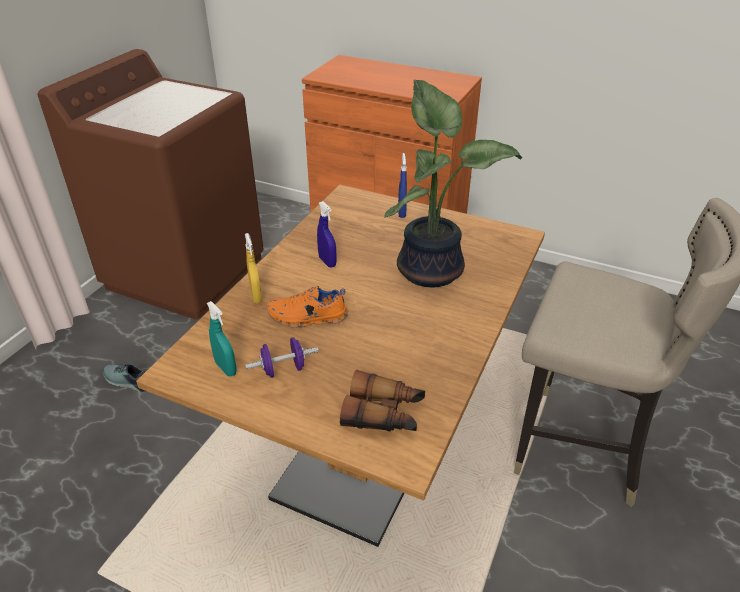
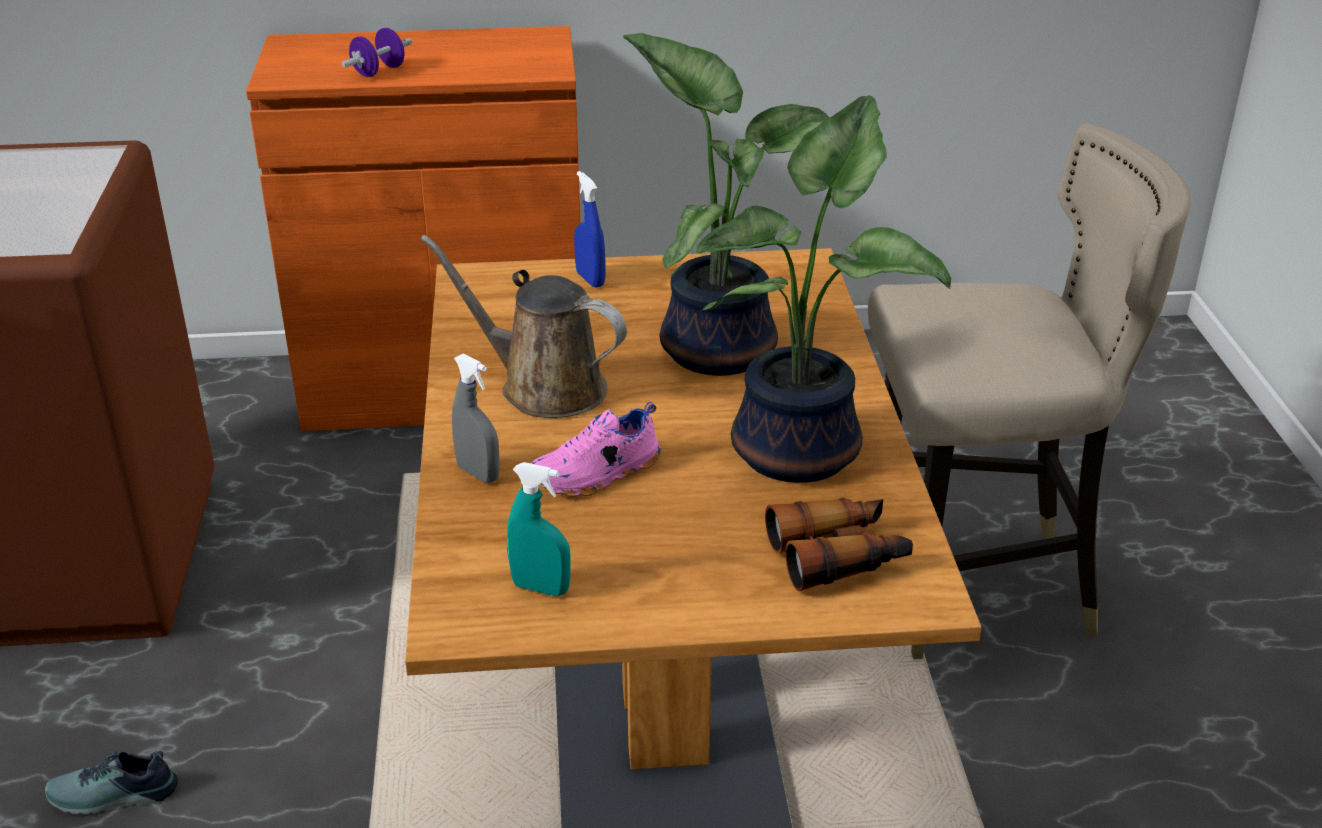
camera: 30 degrees left, 5 degrees down
(256, 296) = (478, 473): yellow spray bottle -> grey spray bottle
(283, 369) = (634, 556): purple dumbbell -> purple dumbbell (379, 71)
(308, 318) = (597, 475): orange shoe -> pink shoe
(327, 262) = (543, 387): blue spray bottle -> brown watering can
(423, 343) = (804, 450): none -> potted plant

